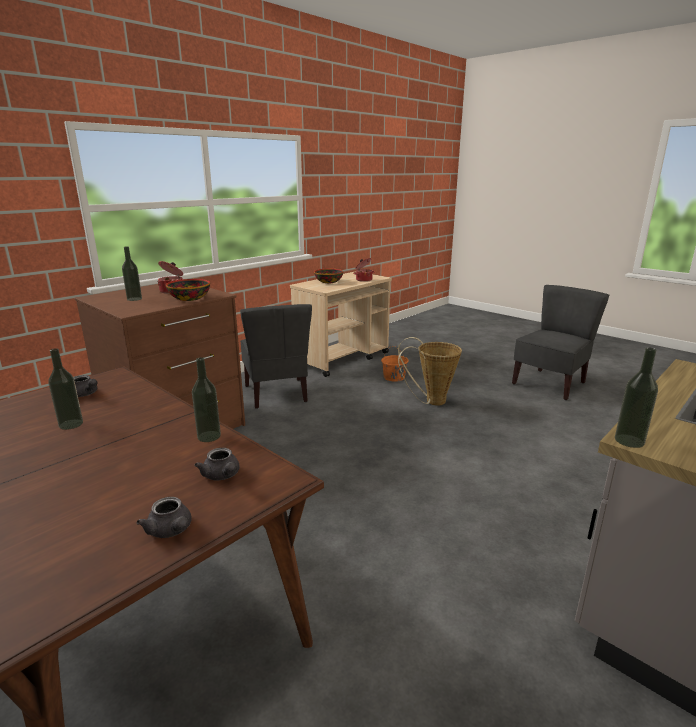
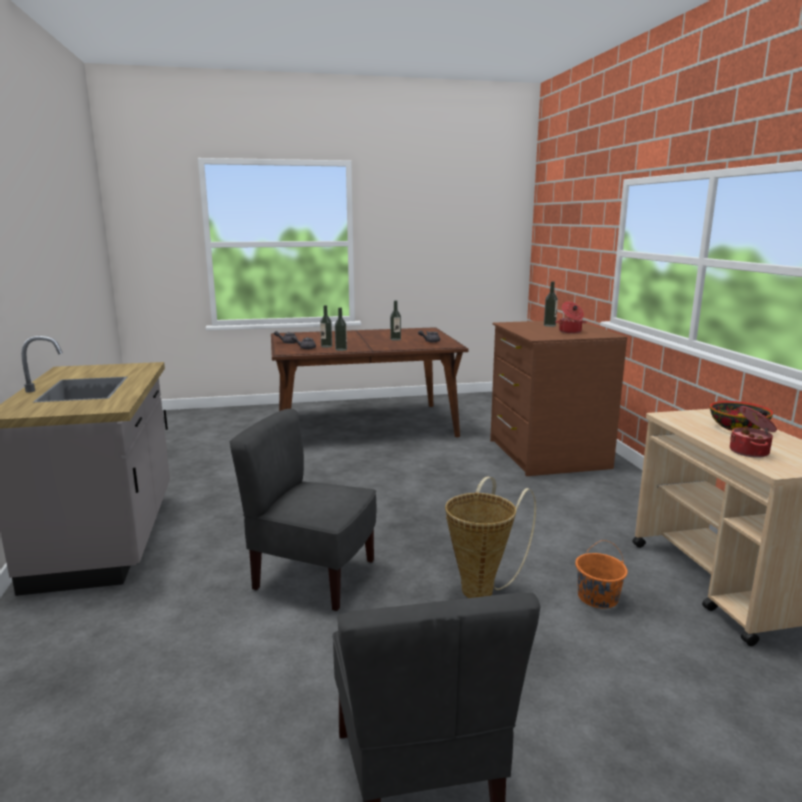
camera: 125 degrees right, 5 degrees down
(190, 298) = (533, 332): bowl -> none
(277, 394) = (595, 504): grey chair -> grey chair (313, 576)
(629, 441) = (150, 364): bottle -> bottle (326, 346)

